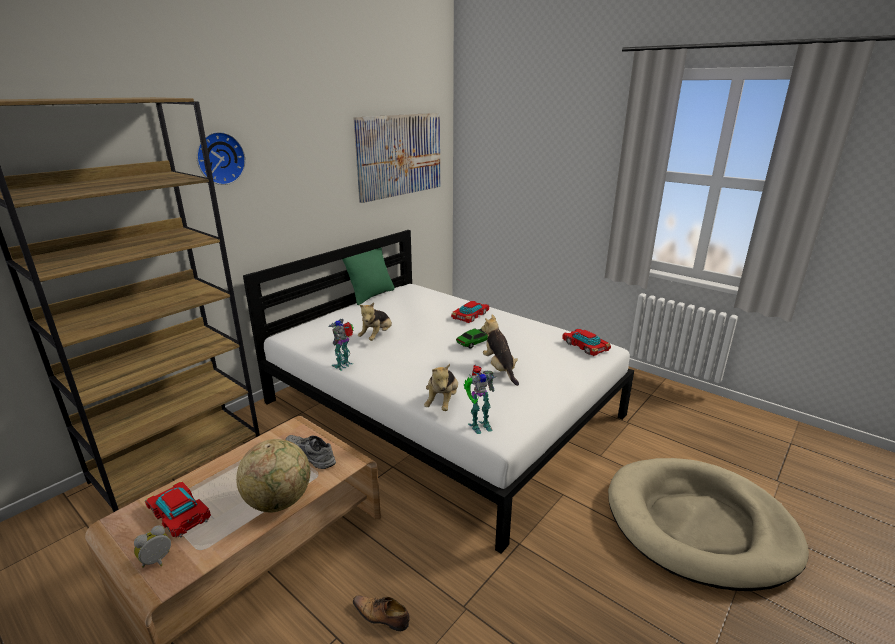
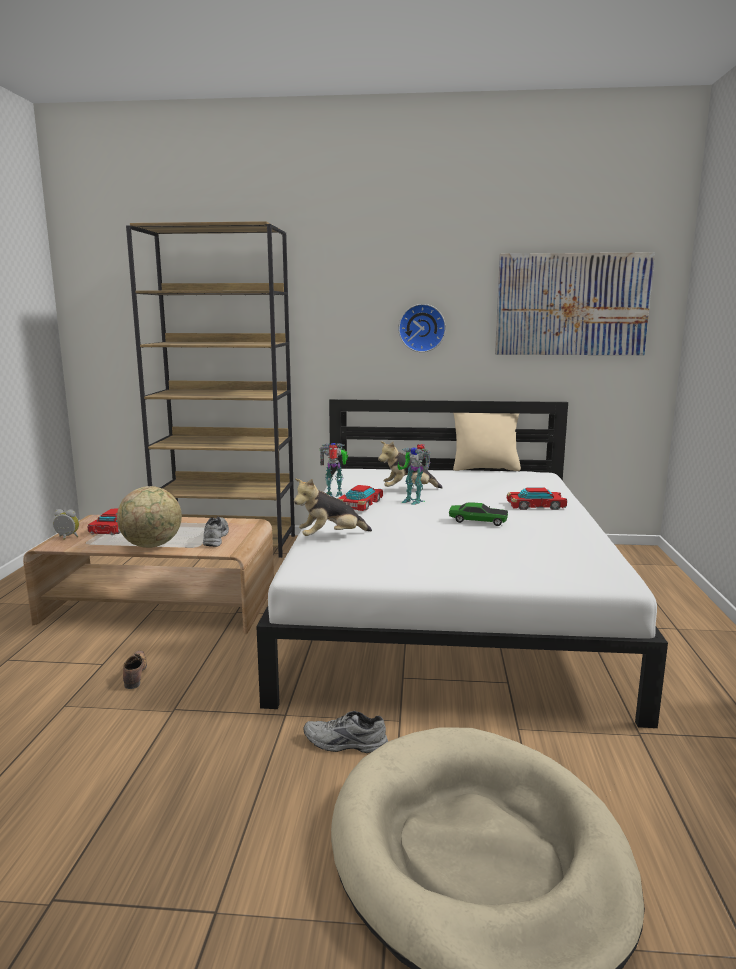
camera: 55 degrees right, 10 degrees down
(219, 158) = (331, 286): wall clock -> wall clock (422, 328)
(371, 295) = (485, 468): green pillow -> beige pillow
(478, 425) = (311, 558): toy robot -> toy robot (413, 500)
(499, 369) = (440, 543): plush toy -> none
(573, 529) = (344, 744): none -> grey shoe
(585, 346) = (593, 567): toy car -> toy car (361, 504)

